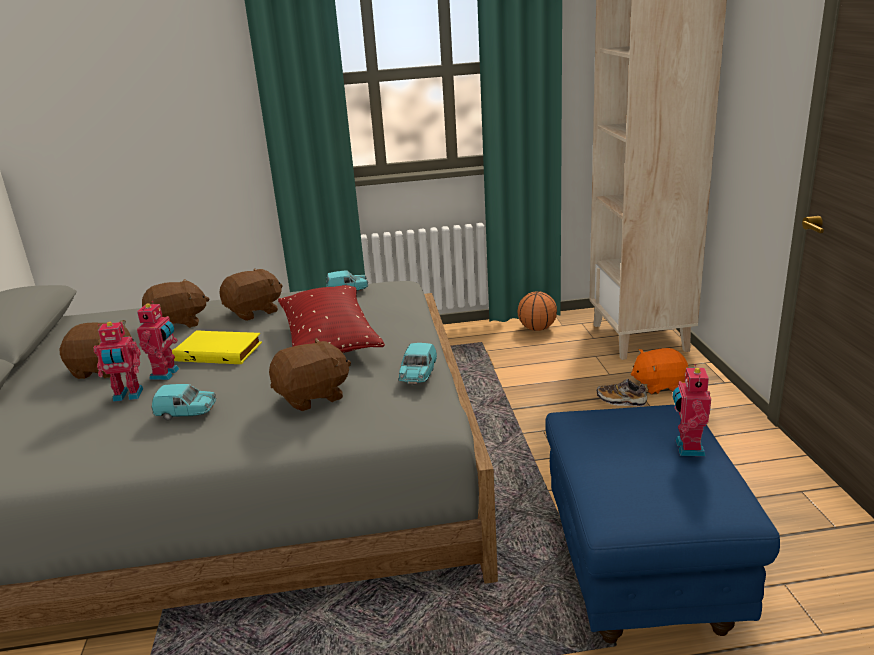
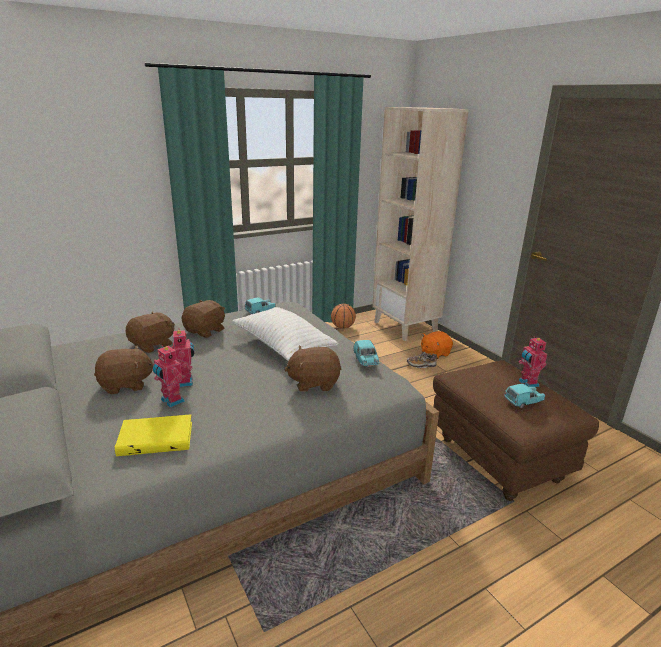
camera: 25 degrees left, 0 degrees up
(127, 396) = (171, 401): toy robot -> toy robot turned 75 degrees clockwise
(187, 413) = (232, 406): turquoise toy car -> turquoise toy car (523, 402)
(220, 351) = (211, 361): yellow book -> yellow book (157, 437)
(313, 396) = (314, 383): brown plush toy -> brown plush toy turned 135 degrees counterclockwise
(330, 341) = (283, 346): red pillow -> white pillow
(642, 574) = (499, 460): blue ottoman -> brown ottoman

